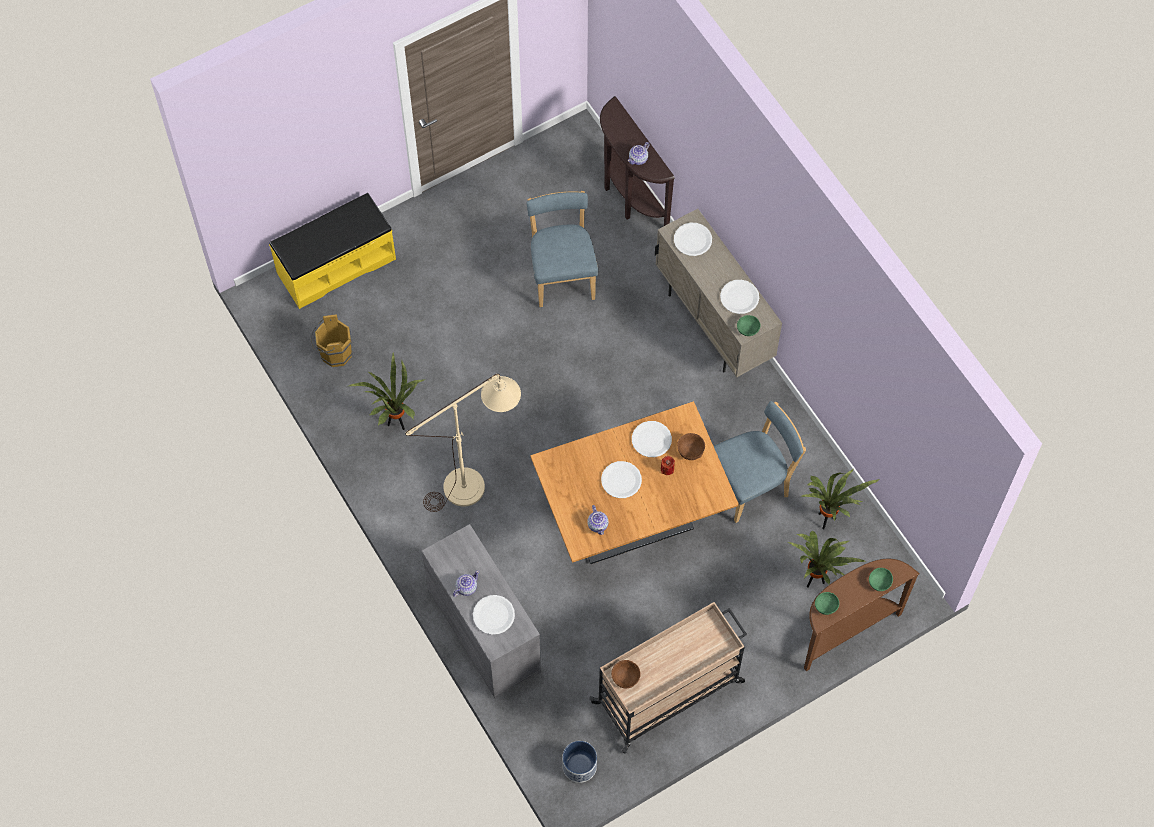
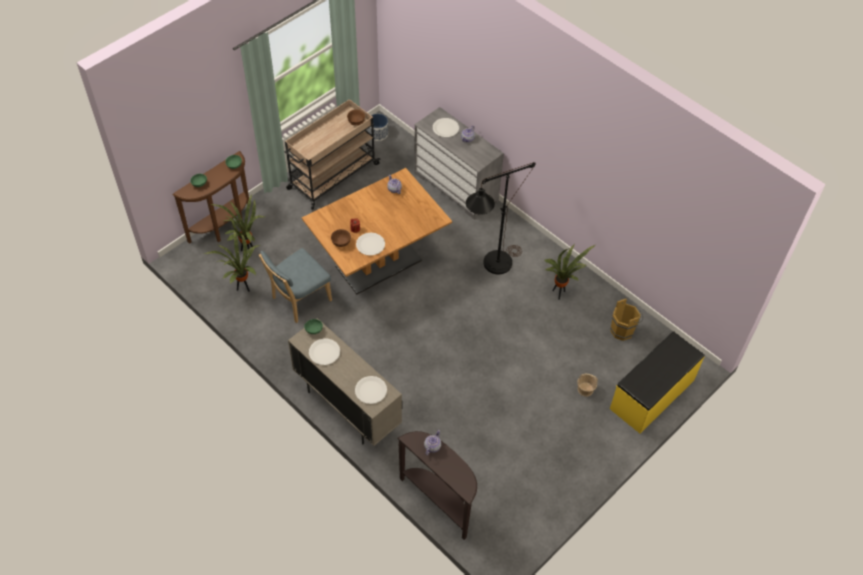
camera: 165 degrees right, 10 degrees down
(415, 288) = (585, 389): none -> basket
(475, 482) = (491, 267): beige floor lamp -> black floor lamp
(562, 275) = (476, 423): blue chair -> none
(621, 480) = (385, 217): white plate -> none

